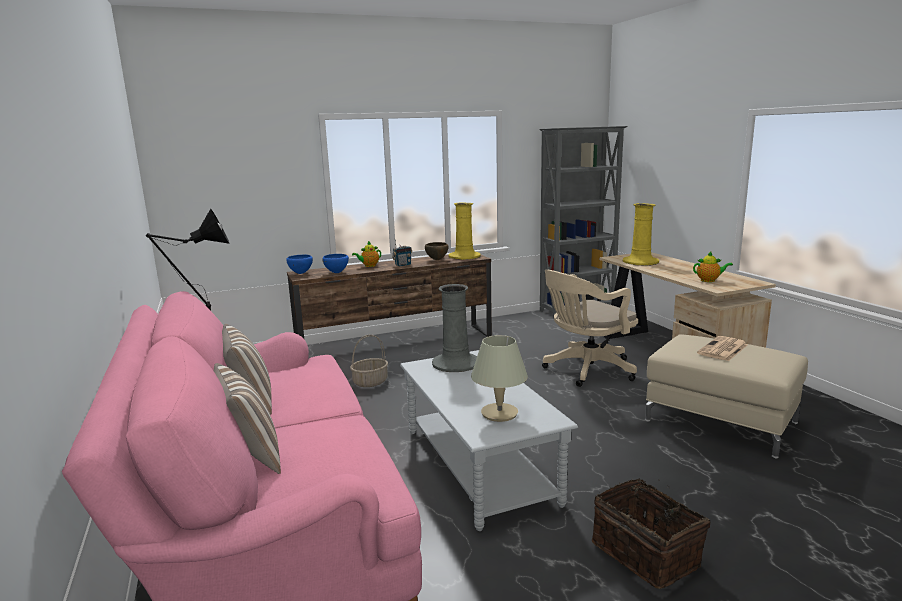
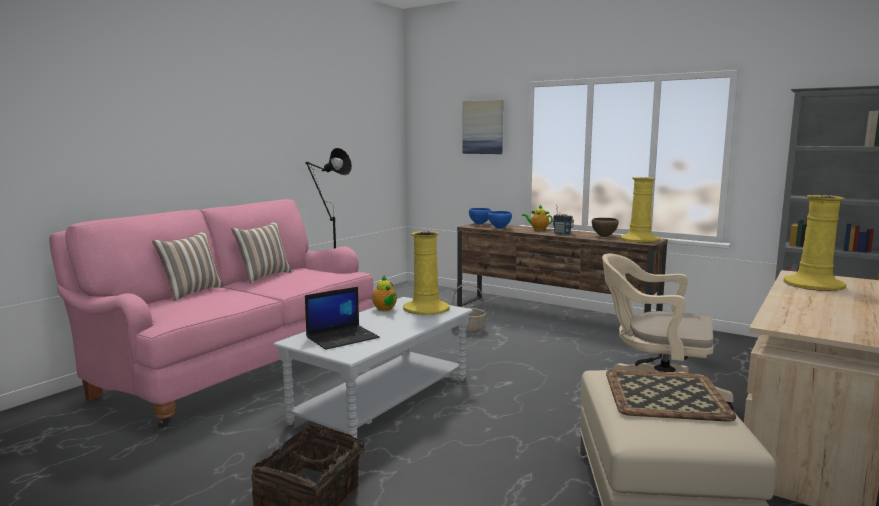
camera: 55 degrees right, 5 degrees down
(266, 164) = (483, 127): none -> picture
(456, 363) = (426, 308): grey vase -> yellow vase
(499, 413) = (343, 337): beige table lamp -> laptop
(709, 280) = (808, 318): teapot -> teapot (385, 309)
(723, 349) = (664, 395): newspaper -> tray

